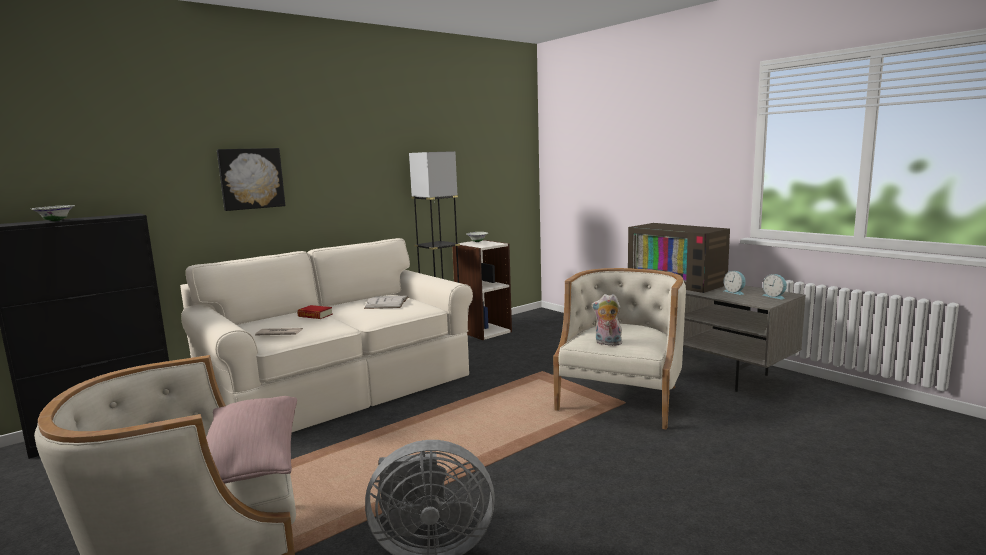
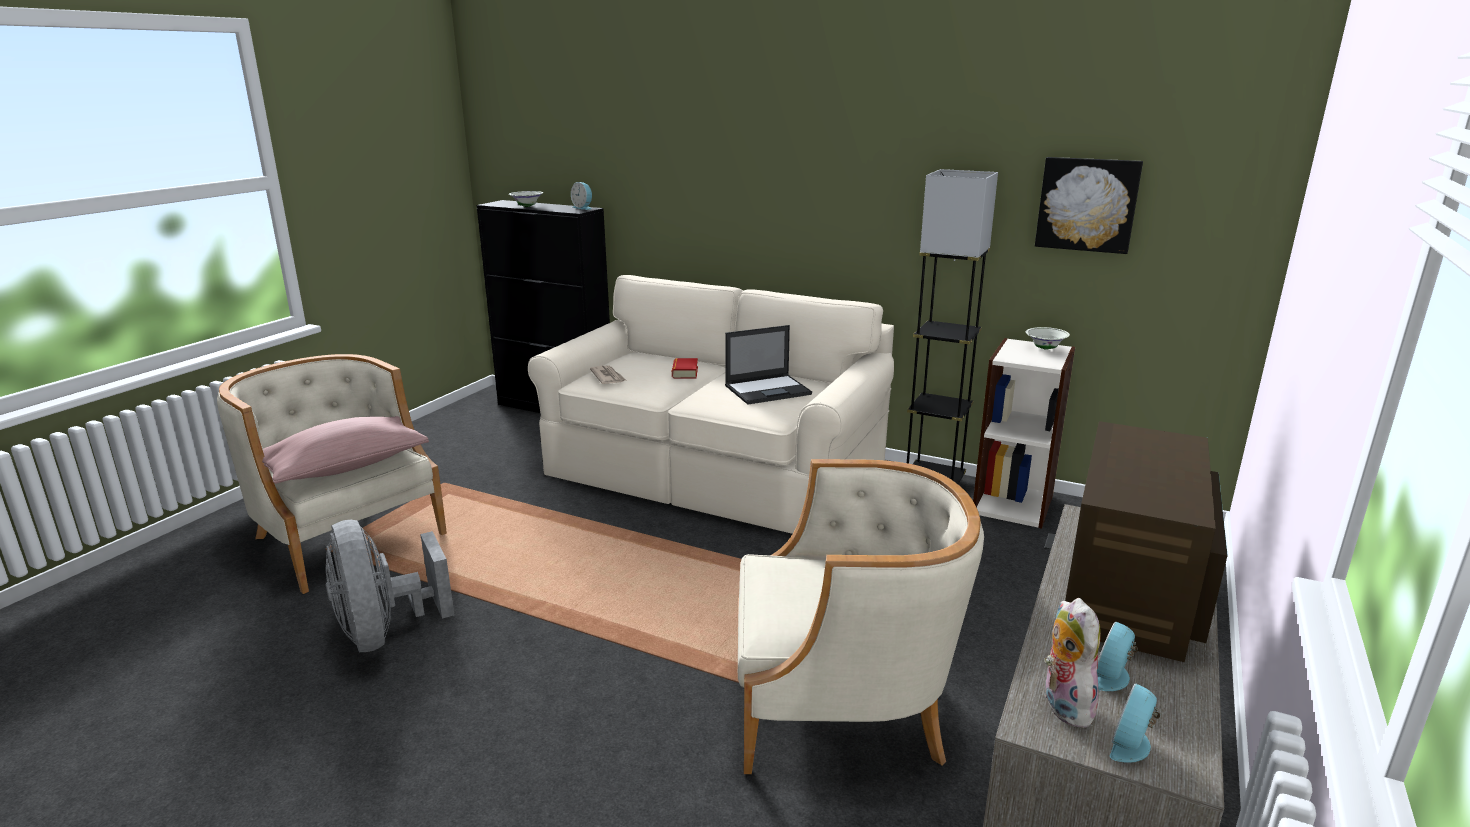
camera: 65 degrees right, 10 degrees up
(122, 214) = (583, 208): none -> alarm clock
(251, 178) = (714, 183): picture -> picture (1087, 204)
(387, 302) = (768, 390): white book -> laptop
(607, 343) = (770, 588): plush toy -> plush toy (1062, 705)

